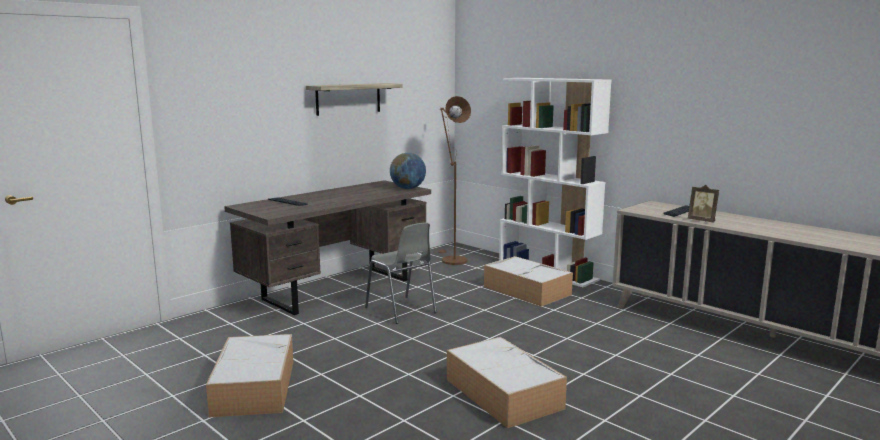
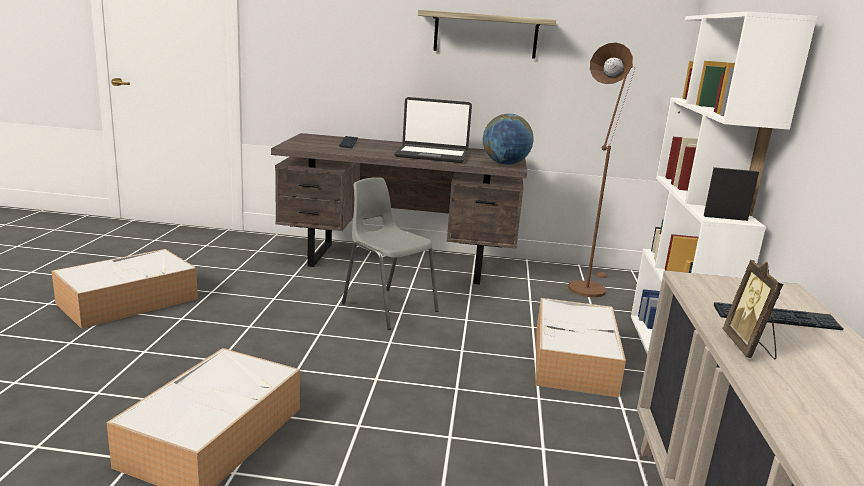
camera: 50 degrees right, 5 degrees up
(360, 195) = (432, 155): none -> laptop
(401, 311) = (387, 307): grey chair -> grey chair turned 120 degrees clockwise

